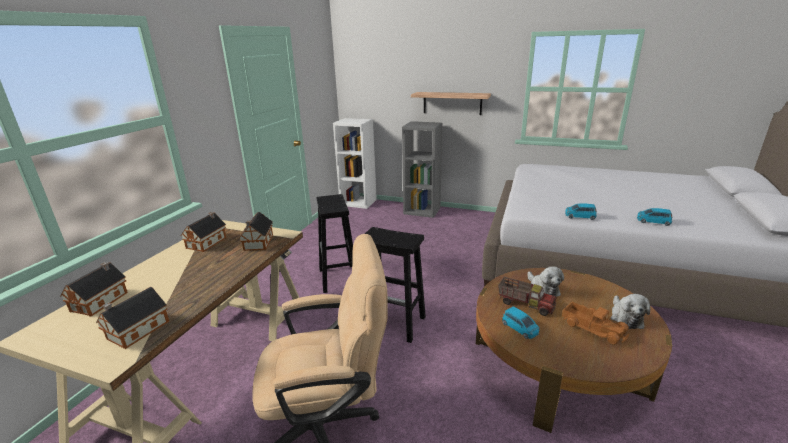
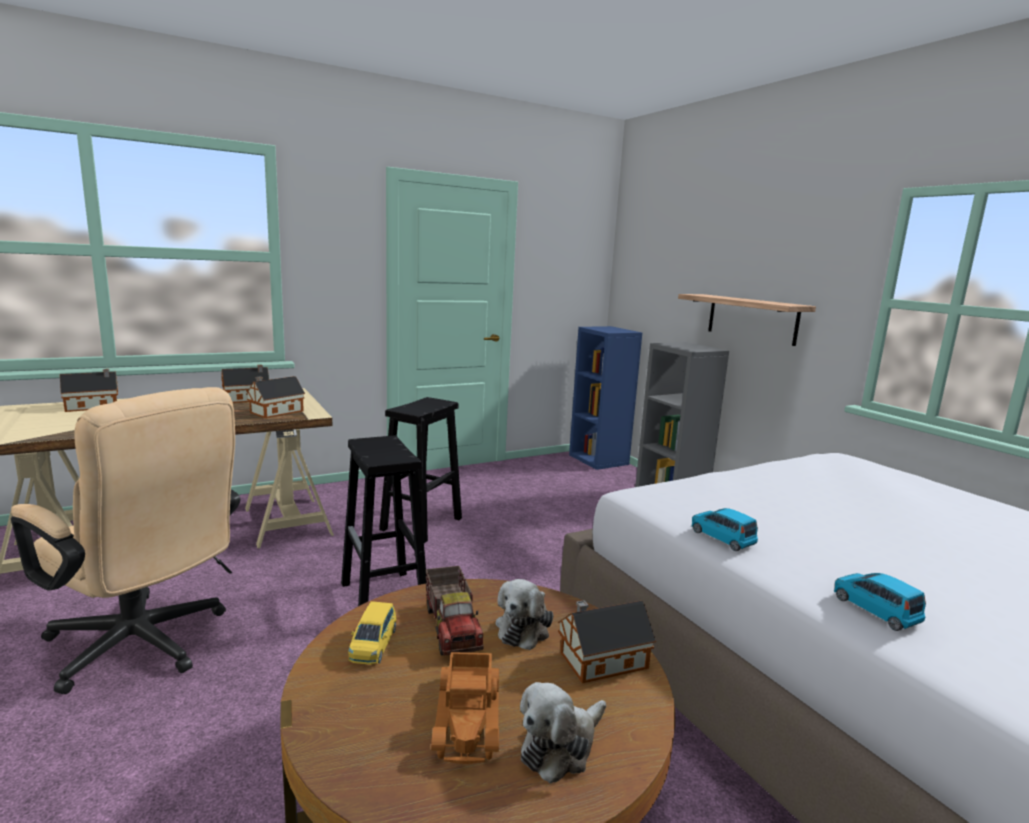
camera: 40 degrees right, 10 degrees down
(136, 331) = (51, 429): toy house -> toy house (600, 660)
(359, 202) = (599, 460): white bookcase -> blue bookcase
(520, 328) = (373, 645): blue toy car -> yellow toy car

